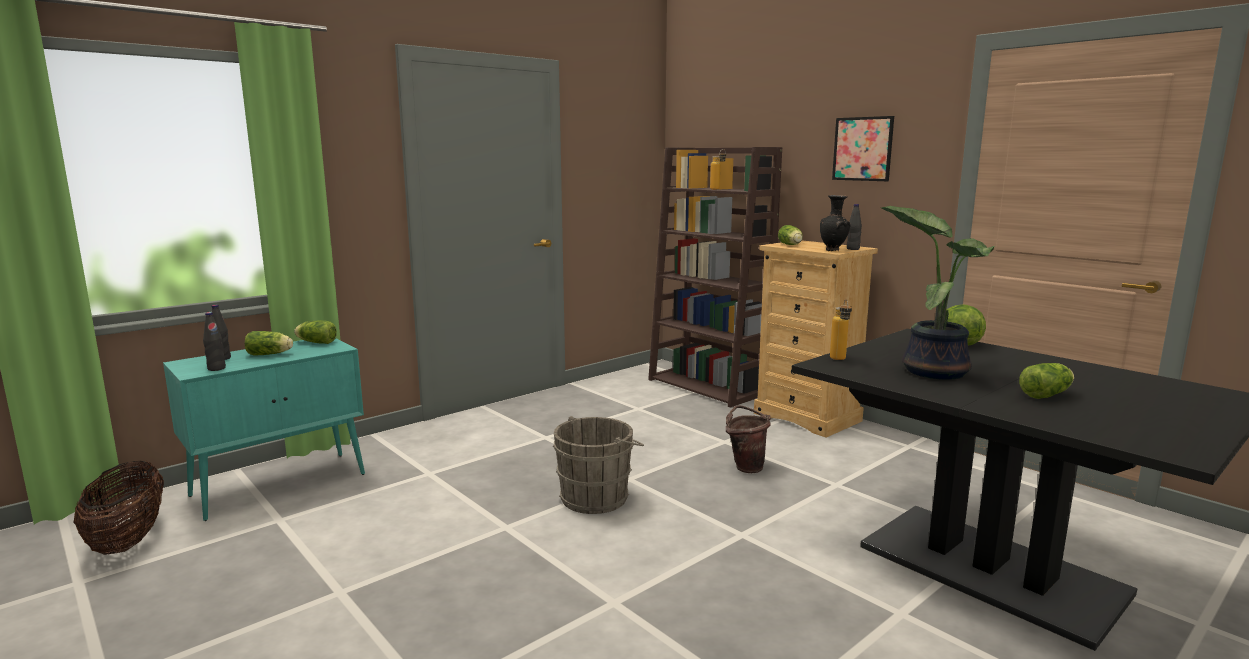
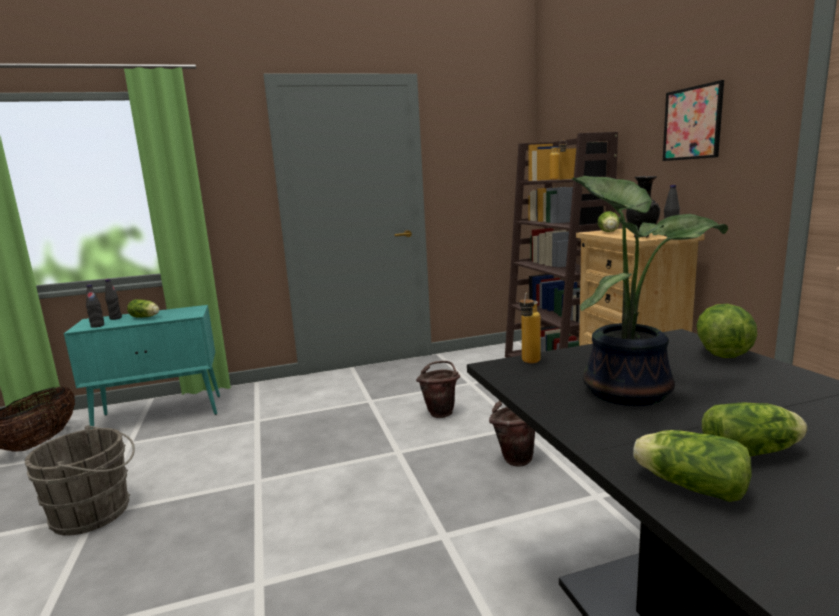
camera: 25 degrees right, 0 degrees up
(315, 342) = (188, 309): lettuce -> lettuce (687, 485)
(598, 497) = (354, 465): grey bucket -> grey bucket (96, 512)
(635, 438) = (441, 412): none -> brown bucket

